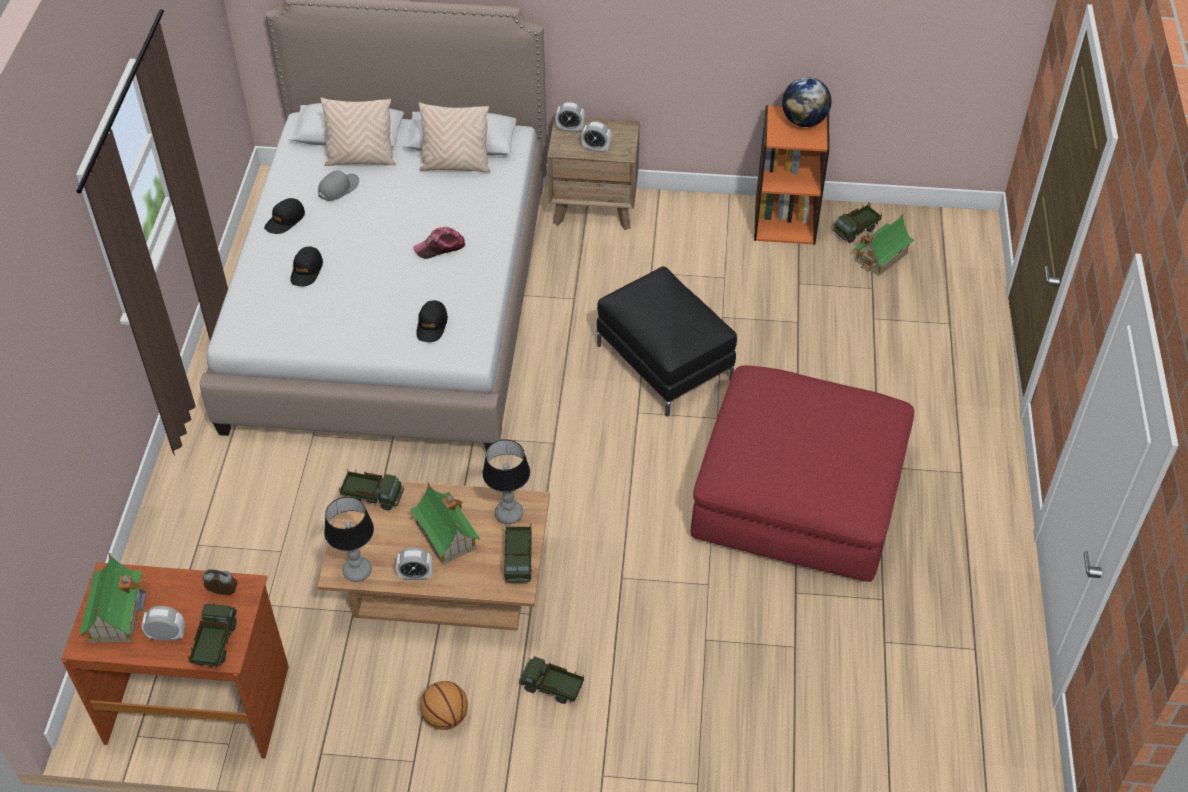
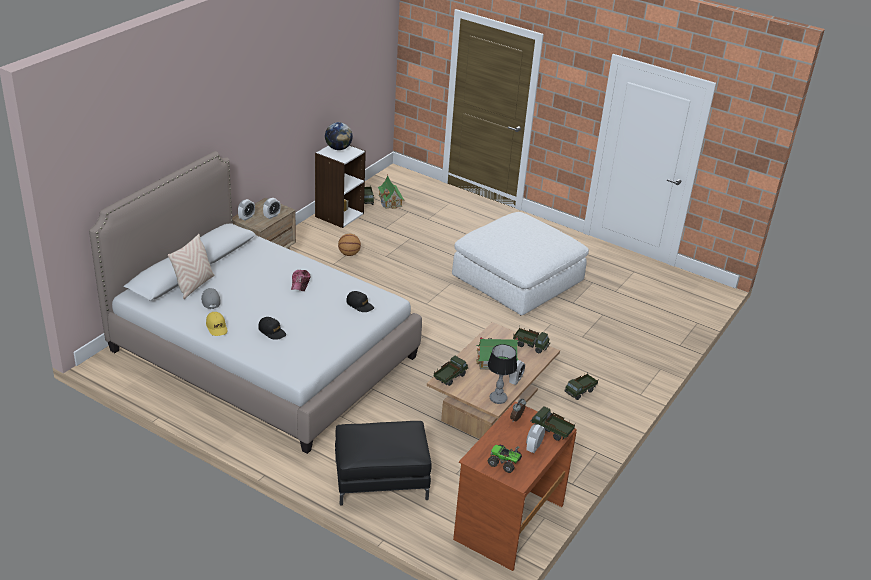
camera: 65 degrees left, 15 degrees down
(116, 613) = (504, 462): toy house -> toy truck
(285, 220) = (217, 327): black cap -> yellow cap
(446, 717) = (576, 432): basketball -> basketball (349, 254)
(456, 166) = (238, 257): beige pillow -> none
(509, 514) = (497, 338): table lamp -> none
(664, 362) = (399, 283): black ottoman -> black ottoman (381, 480)
(785, 221) = (339, 215): orange bookcase -> white bookcase
(798, 496) = (517, 280): red ottoman -> white ottoman

